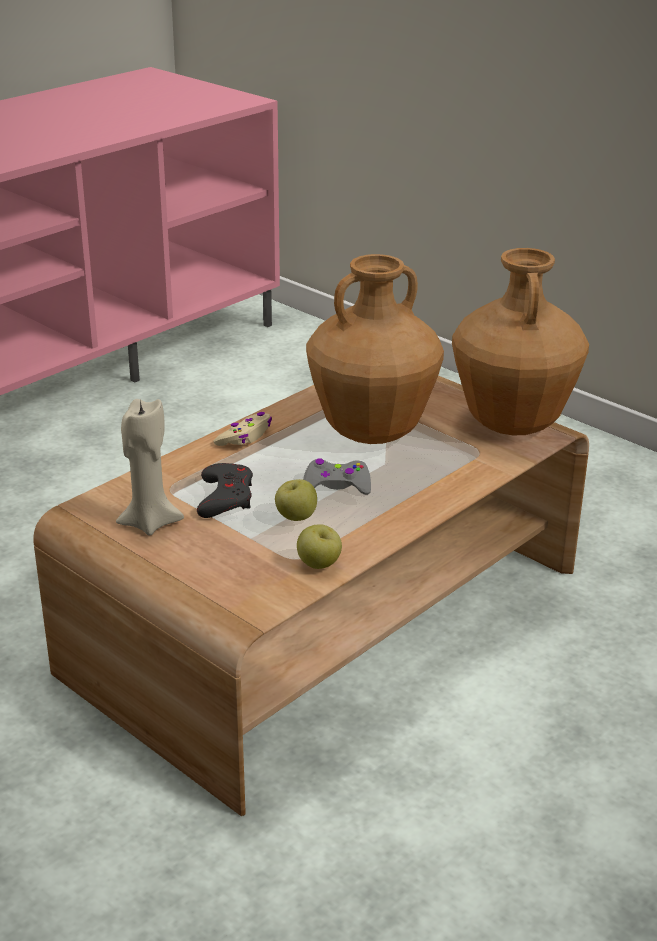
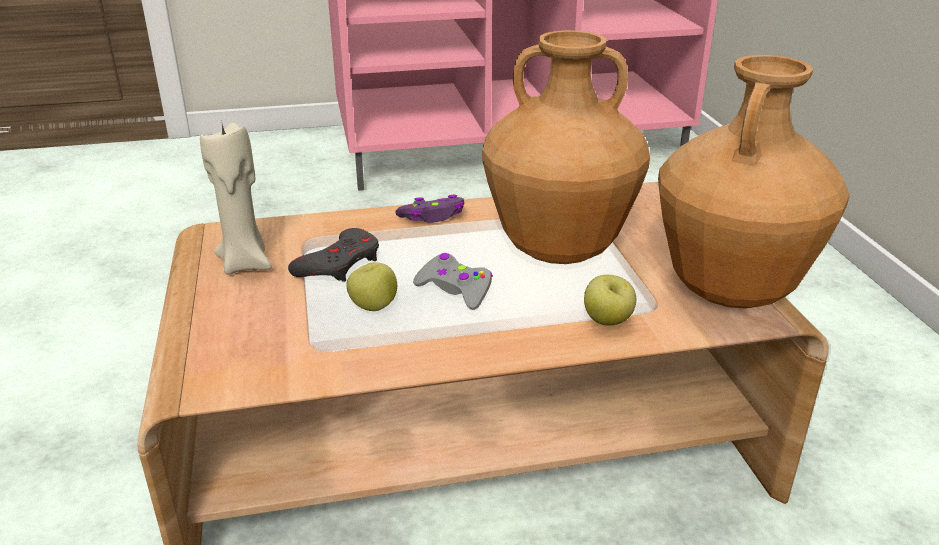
camera: 35 degrees right, 0 degrees up
(245, 437) = (433, 216): beige game controller -> purple game controller
(319, 565) = (327, 364): apple -> apple (607, 321)

